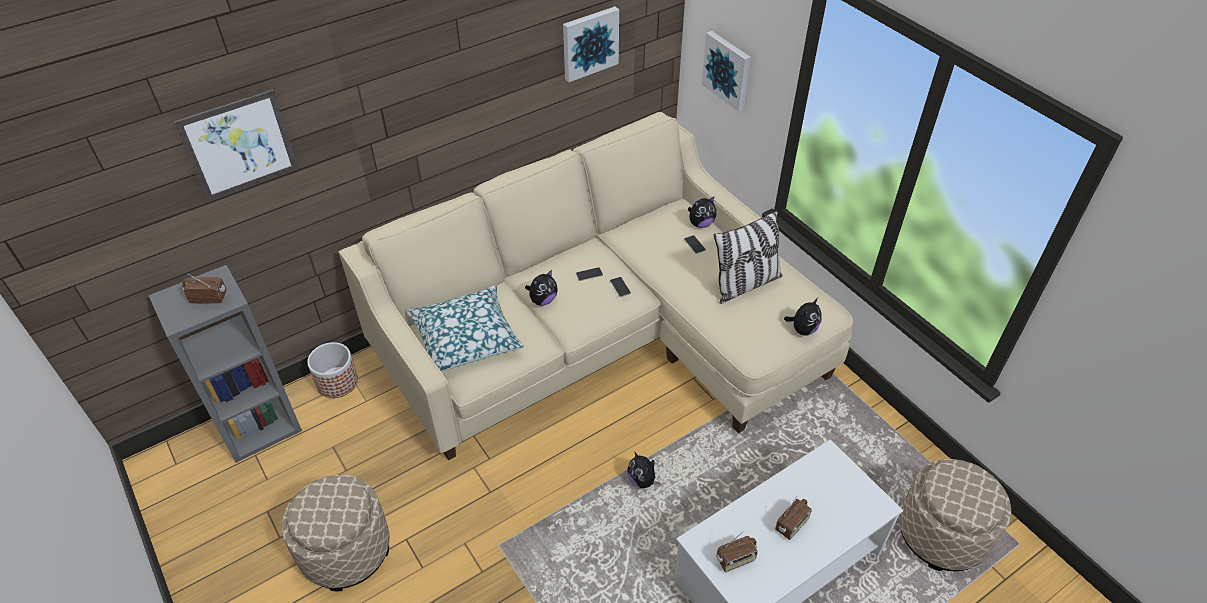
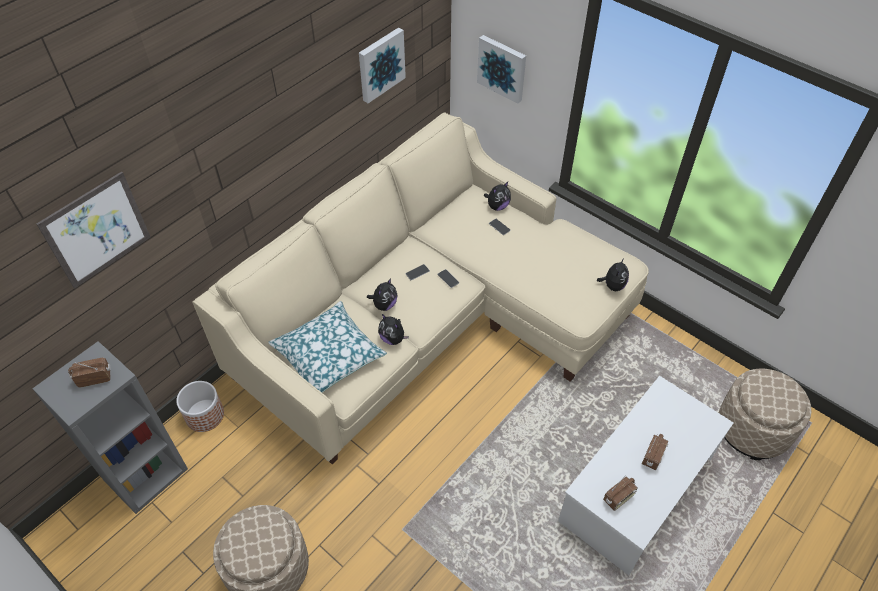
camera: 15 degrees left, 5 degrees up
(642, 480) = (504, 441): plush toy -> plush toy (393, 338)
(745, 284) = (554, 255): pillow -> none

